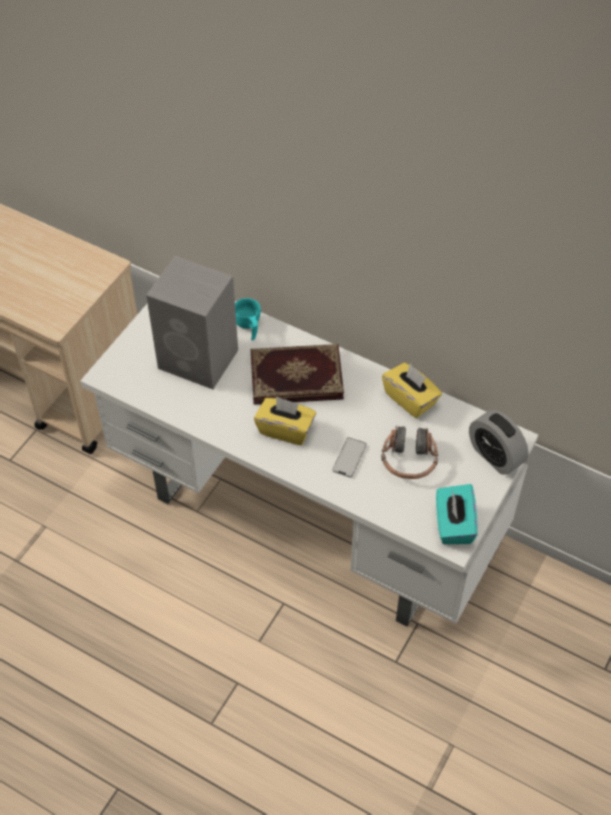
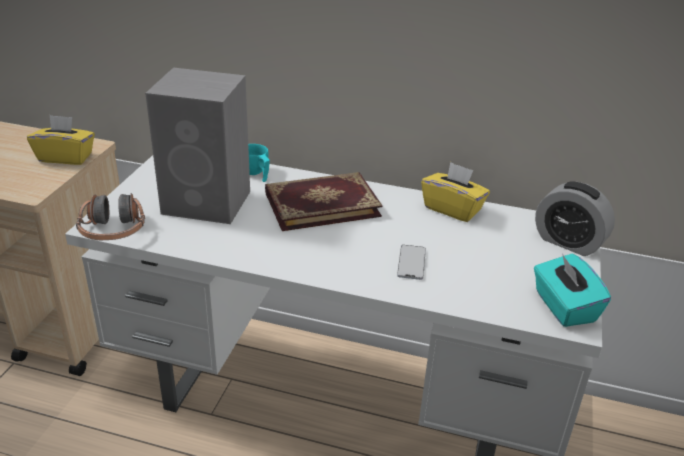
camera: 15 degrees left, 20 degrees down
(285, 429) = (327, 247): yellow tissue box -> yellow tissue box (66, 157)
(409, 460) = (479, 256): headphones -> headphones (113, 231)

